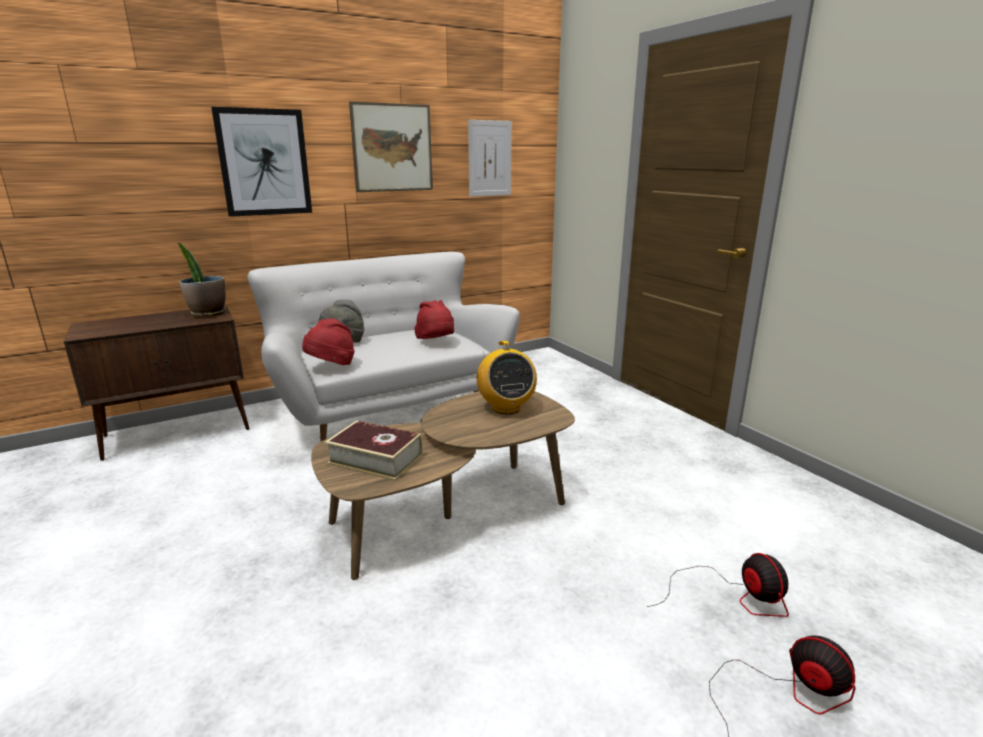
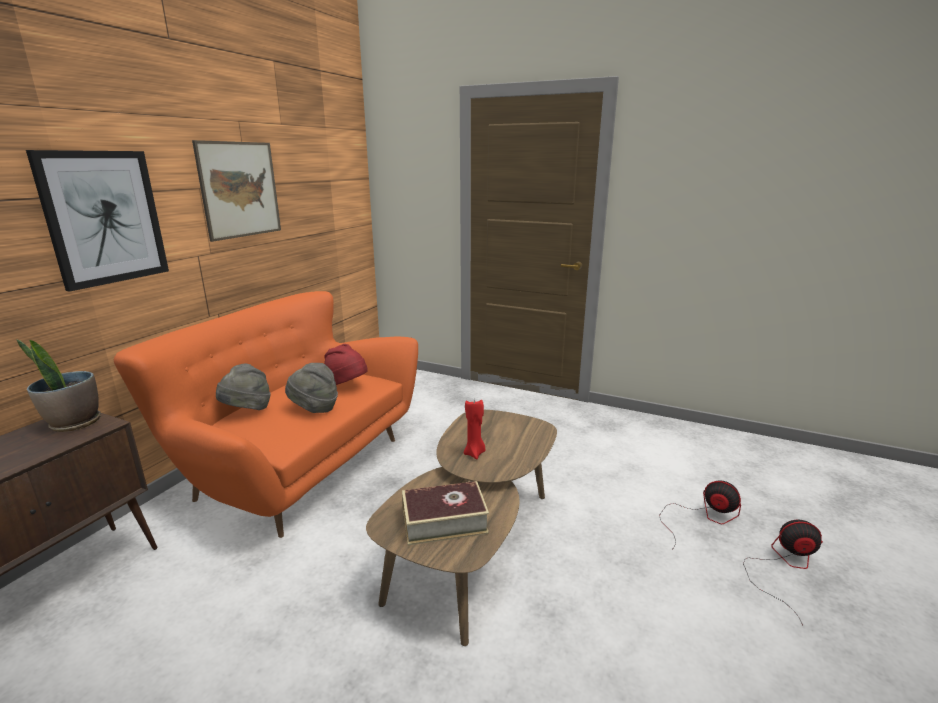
camera: 35 degrees left, 0 degrees up
(331, 366) = (275, 442): red hat -> none
(387, 408) = (297, 466): white sofa -> orange sofa
(388, 351) = (314, 409): none -> grey hat
(462, 417) = (475, 453): none -> red candle
(489, 158) = (322, 194): picture -> none
(506, 408) = (494, 432): radio -> none

